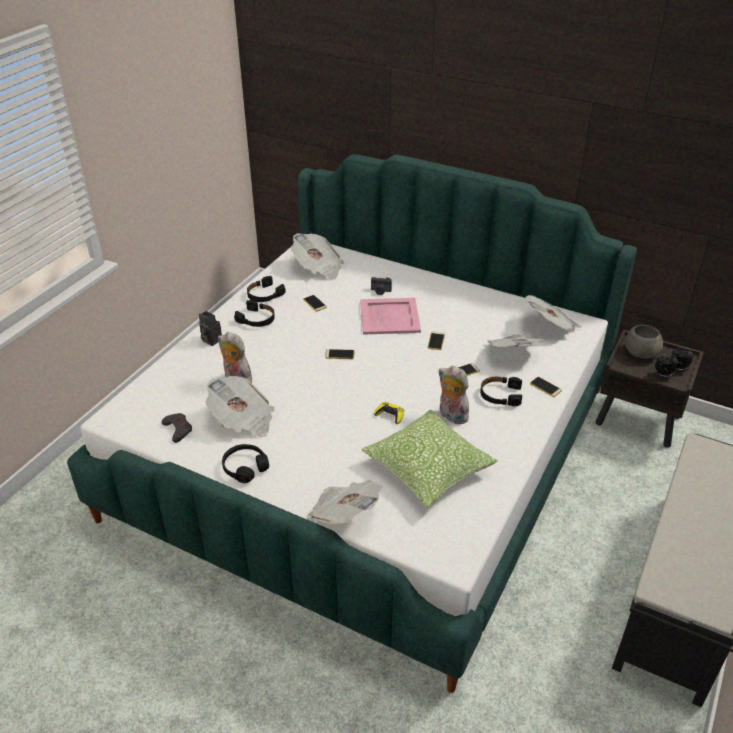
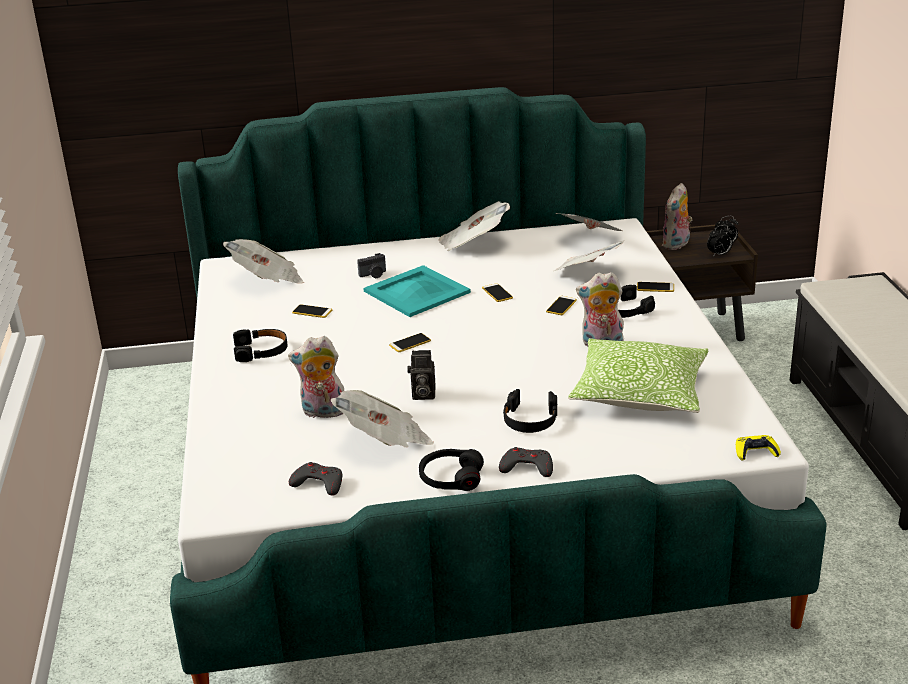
camera: 35 degrees left, 10 degrees down
(210, 340) = (231, 391): camera -> camera (422, 395)
(264, 295) = (236, 326): black headphones -> black headphones (530, 419)
(294, 485) = (527, 467): none -> grey game controller
(344, 514) = (613, 464): newspaper -> newspaper (473, 244)
(390, 317) = (417, 292): pink tray -> turquoise tray
(390, 415) = (540, 369): yellow game controller -> yellow game controller (755, 452)
(640, 352) = (676, 245): grey bowl -> plush toy

